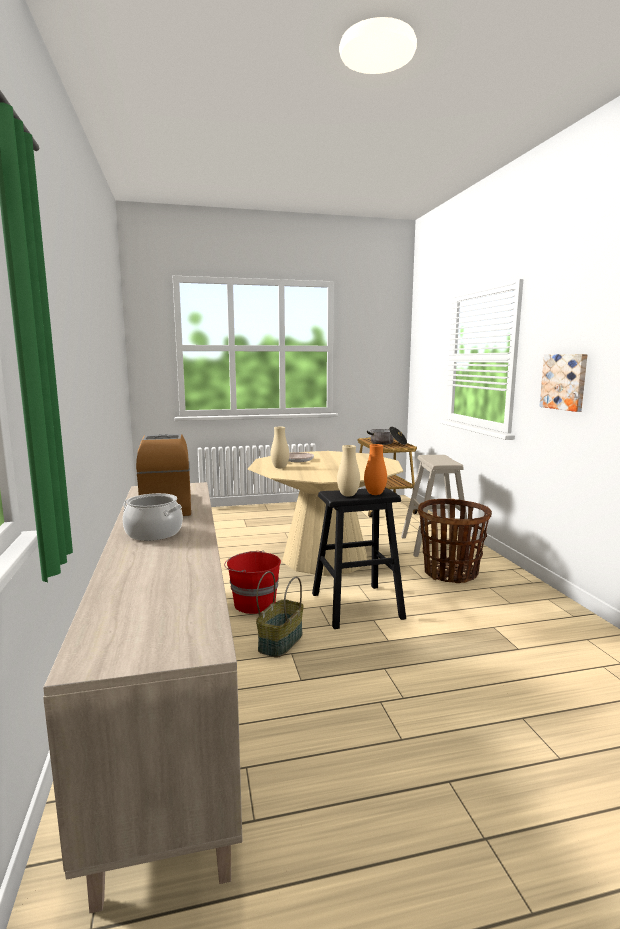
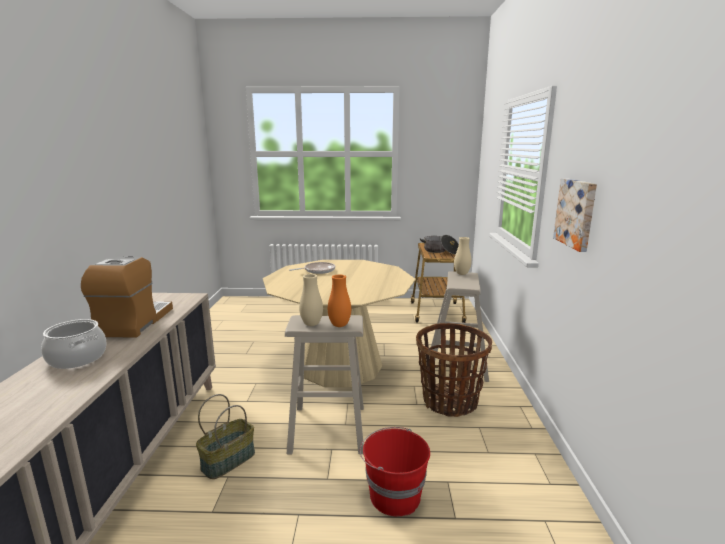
camera: 15 degrees right, 5 degrees up
(253, 604) = (238, 410): red bucket -> red bucket (393, 495)
(280, 467) = (291, 279): beige vase -> beige vase (461, 274)
(356, 606) = (327, 429): black stool -> beige stool

